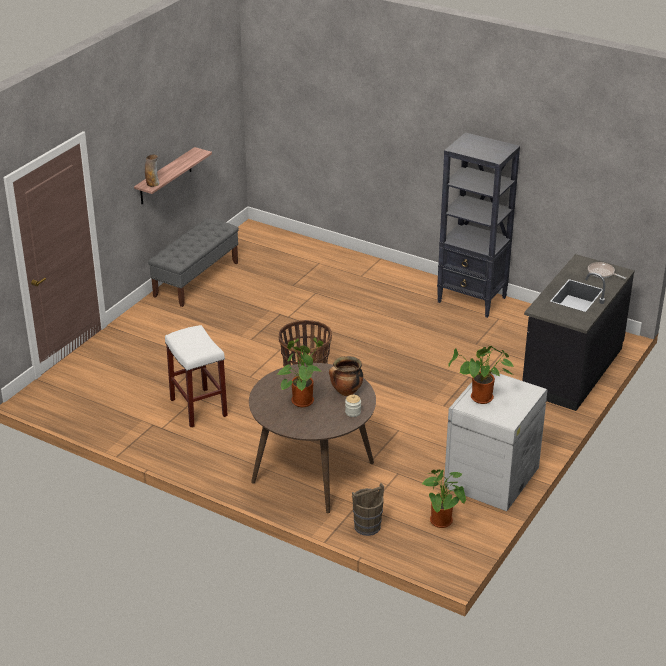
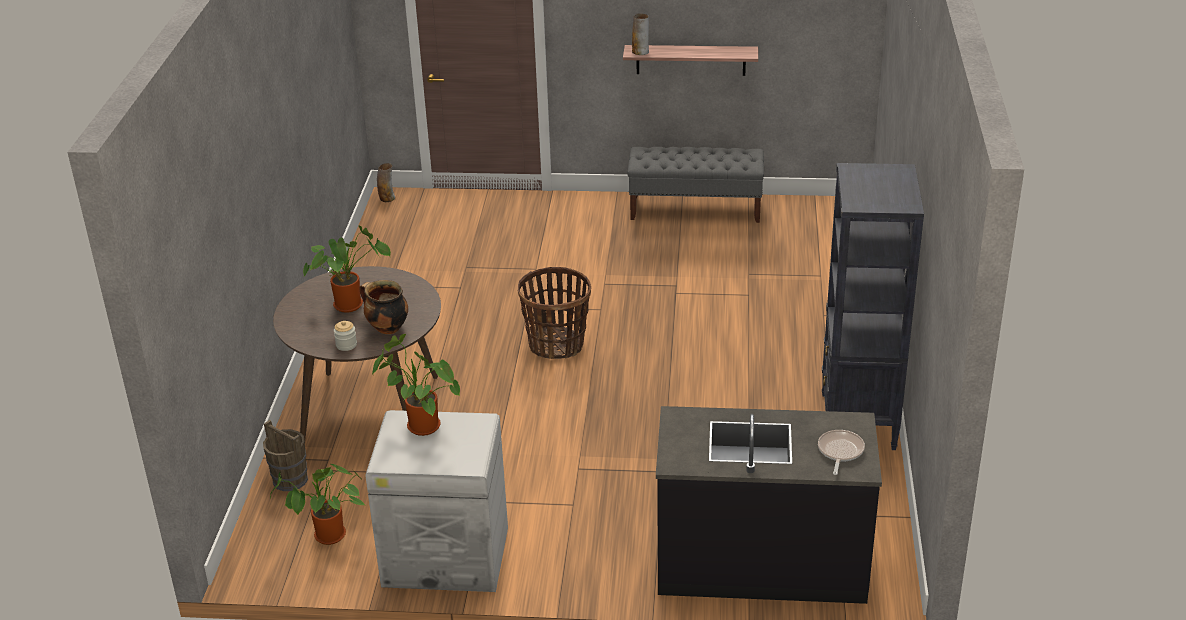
camera: 65 degrees right, 0 degrees up
(31, 400) = (387, 198): none -> vase
(197, 407) = (443, 294): white stool -> none

